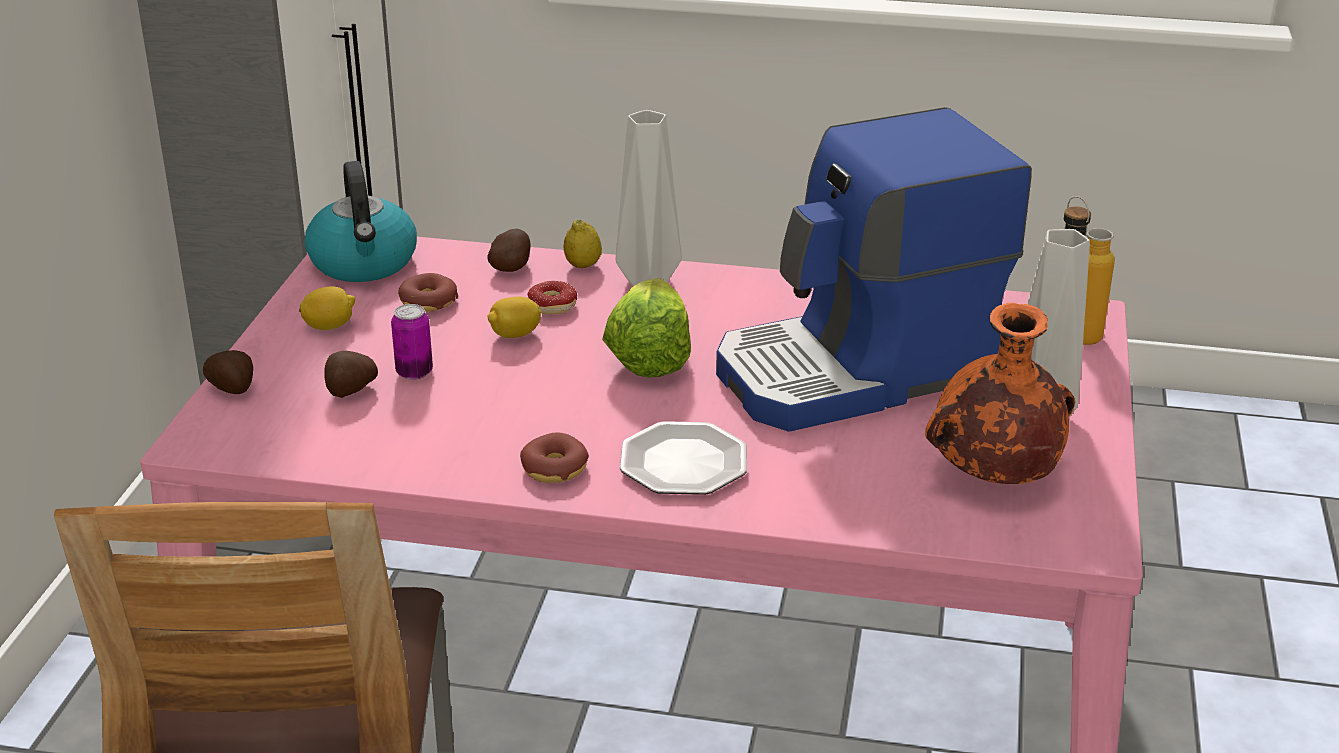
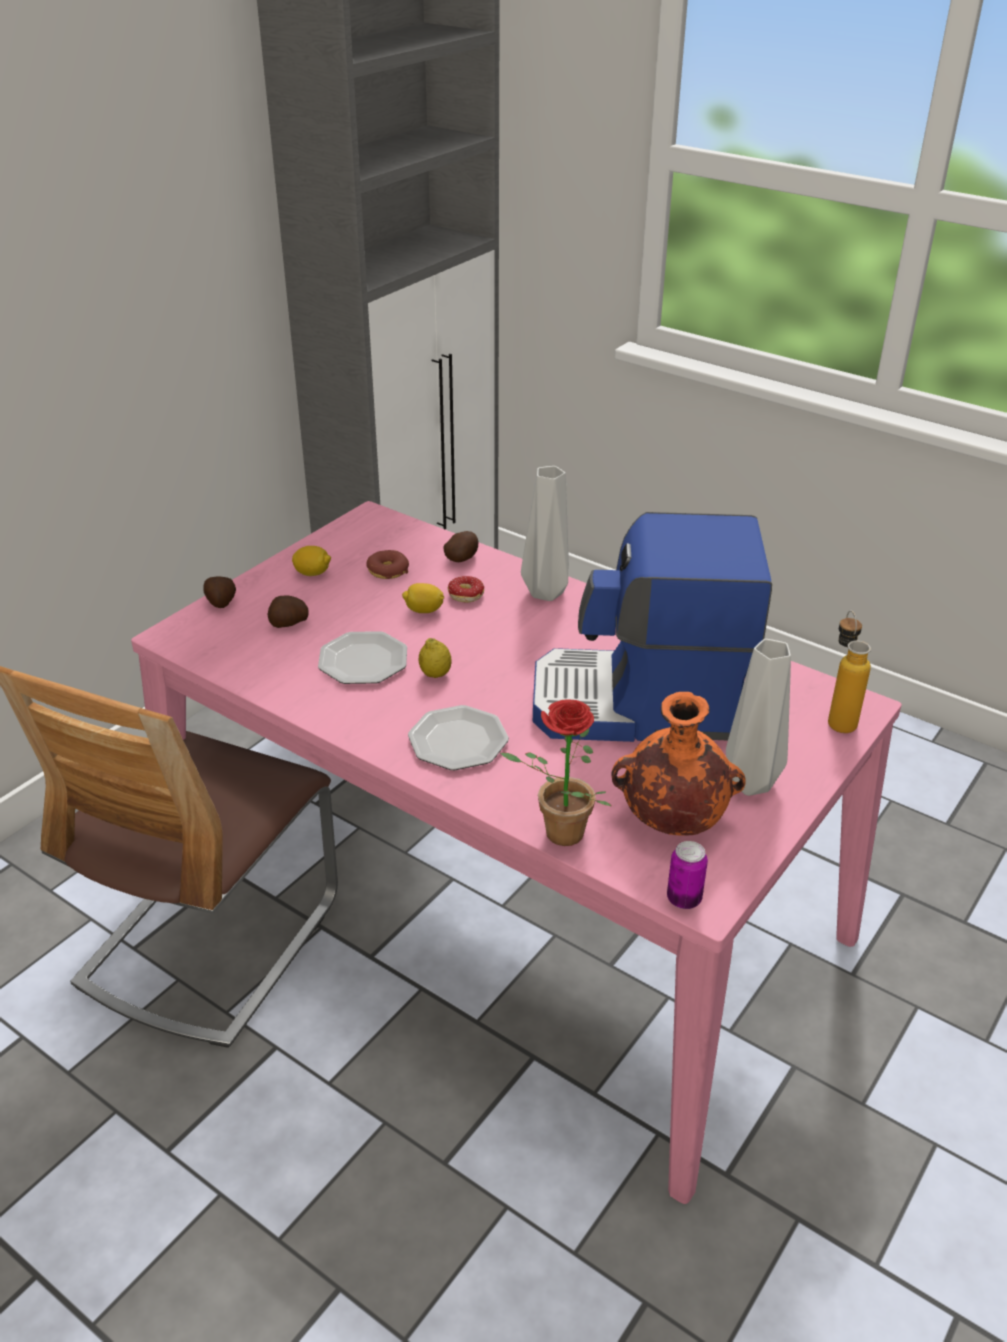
camera: 25 degrees right, 5 degrees up
(364, 263) = (370, 532): kettle -> none
(414, 372) = (338, 621): can -> can (684, 899)
(489, 408) = (364, 661): none -> plate
(555, 468) = (370, 719): donut -> none
(583, 266) = (511, 569): lemon -> lemon (435, 674)
(648, 356) = (500, 651): lettuce -> none
(882, 527) = (556, 835): none -> potted plant

